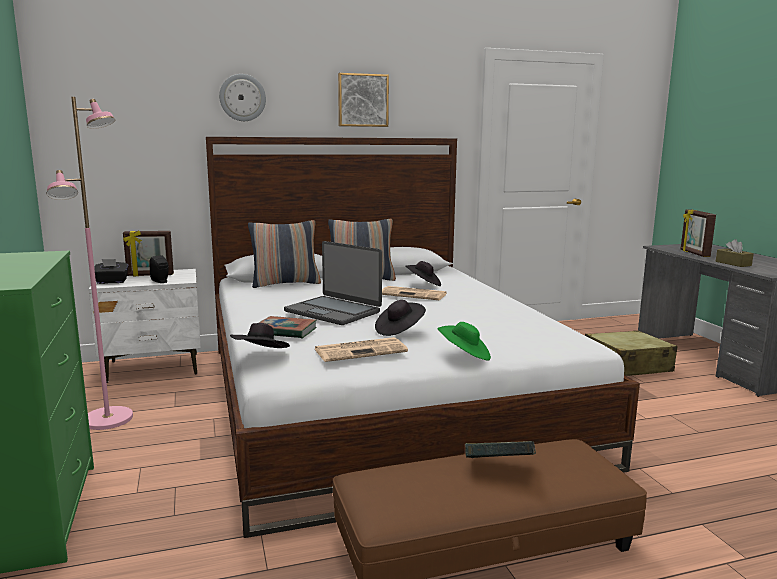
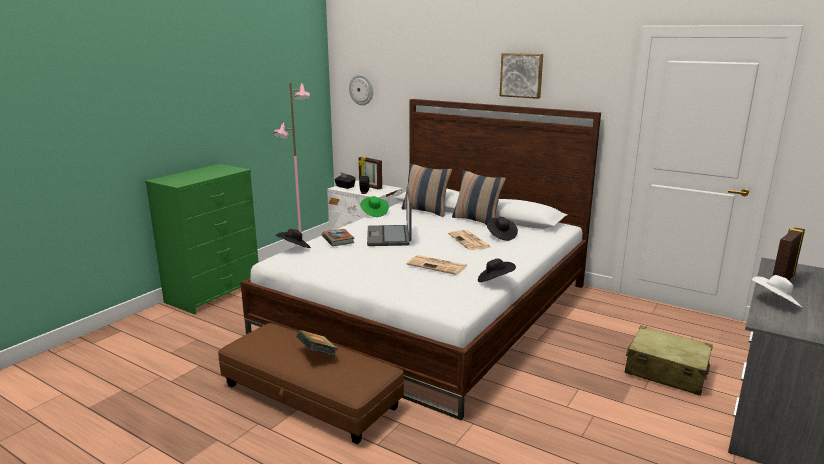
camera: 50 degrees right, 5 degrees up
(242, 97) = (437, 72): wall clock -> wall clock (361, 89)
(361, 350) = (333, 262): newspaper -> newspaper (438, 265)
(399, 330) = (386, 259): black hat -> black hat (495, 281)
(464, 355) = (371, 285): green hat -> green hat (374, 213)
(733, 263) = (775, 302): brown tissue box -> white hat

